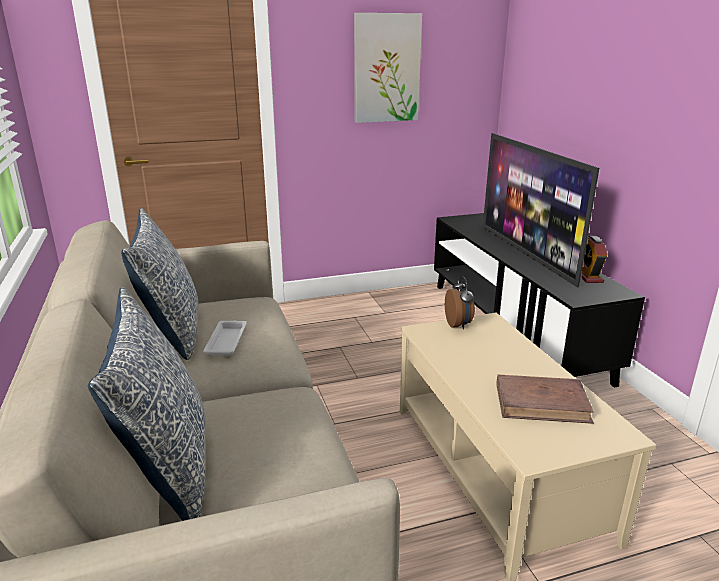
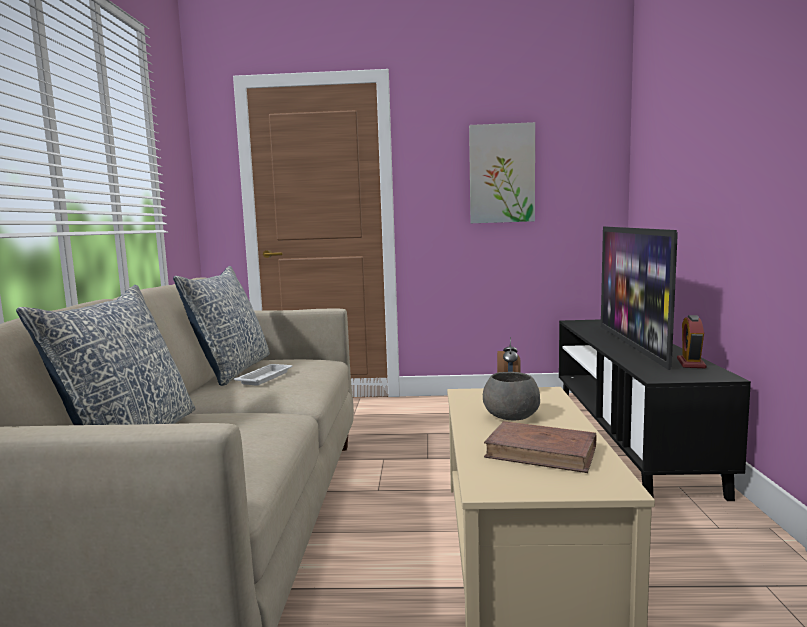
camera: 20 degrees right, 15 degrees down
(486, 359) = (512, 416): none -> grey bowl

